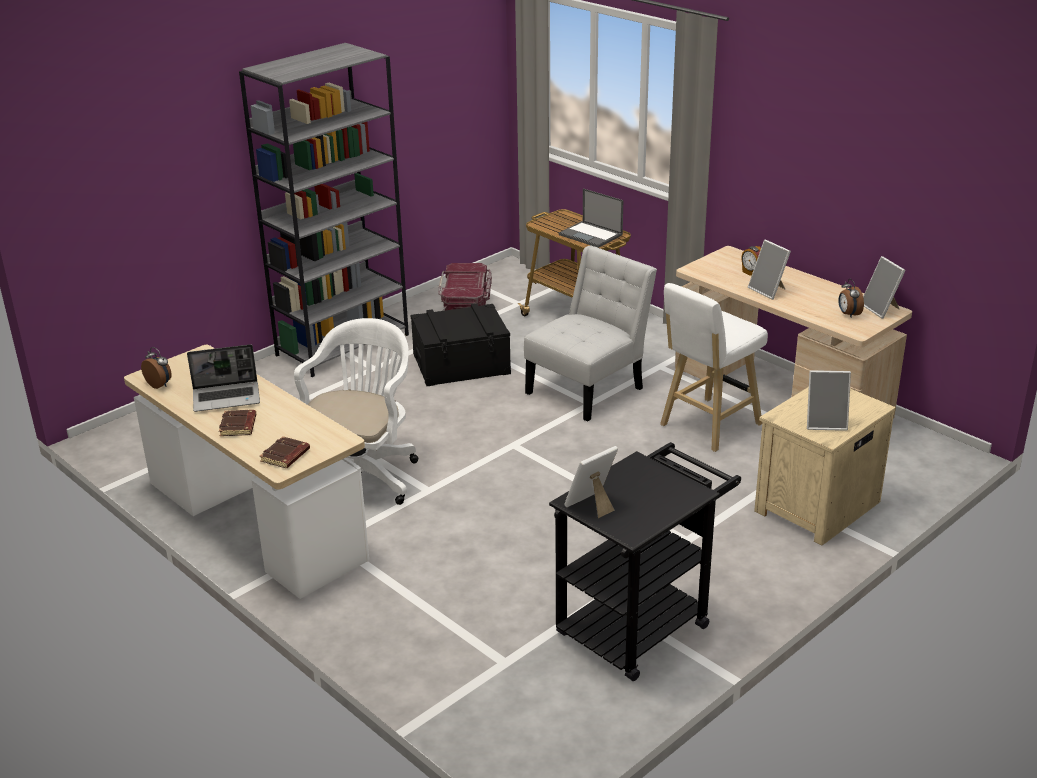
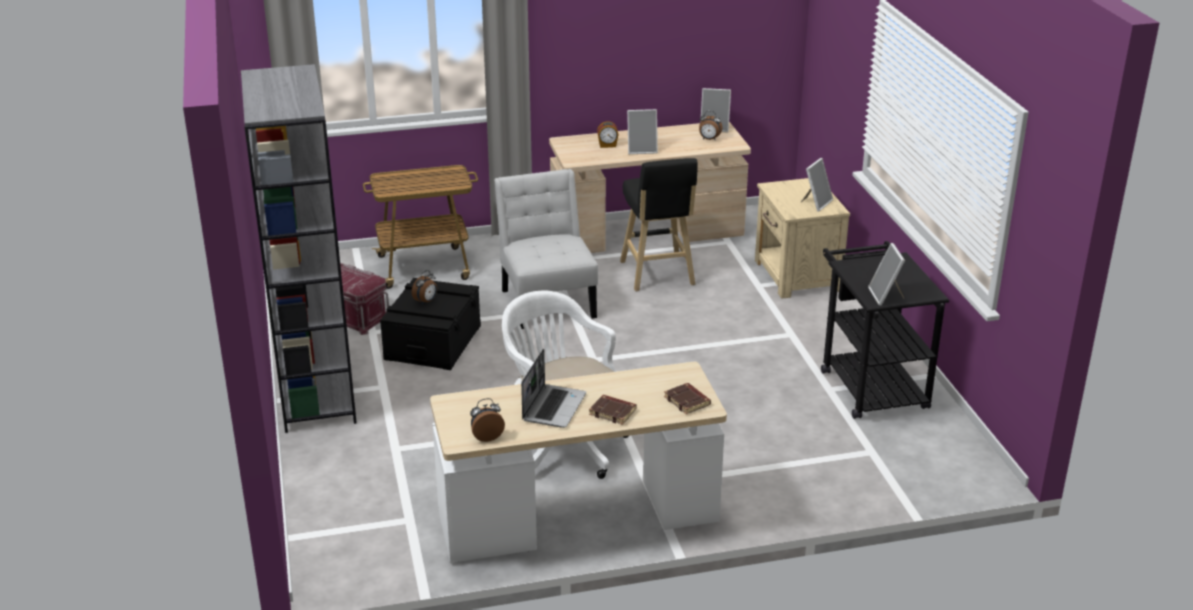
camera: 60 degrees left, 0 degrees up
(459, 321) = (426, 301): none -> alarm clock
(591, 235) = (441, 179): laptop -> none
(707, 426) = (657, 275): white stool -> black stool

